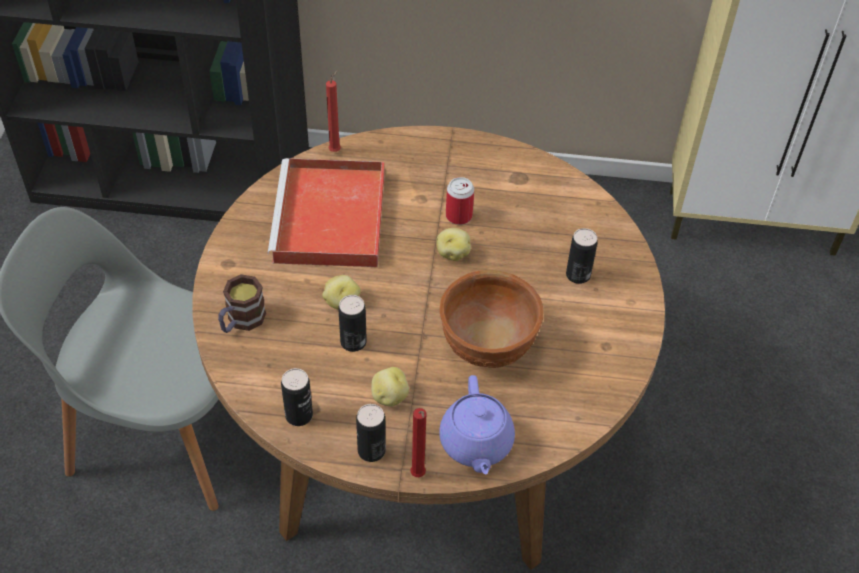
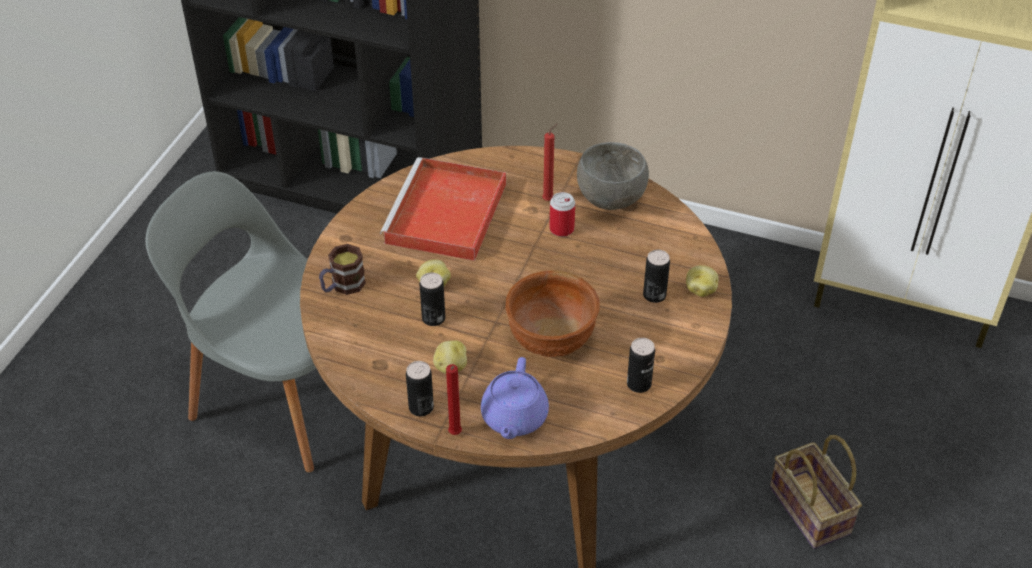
camera: 15 degrees right, 5 degrees down
(299, 415) = (368, 369): can -> can (639, 384)
(336, 150) = (469, 158): red candle -> red candle (549, 199)
(453, 253) = (546, 259): potato -> potato (700, 290)
(500, 174) = (612, 199): none -> grey bowl
(730, 452) = (812, 511): none -> basket

